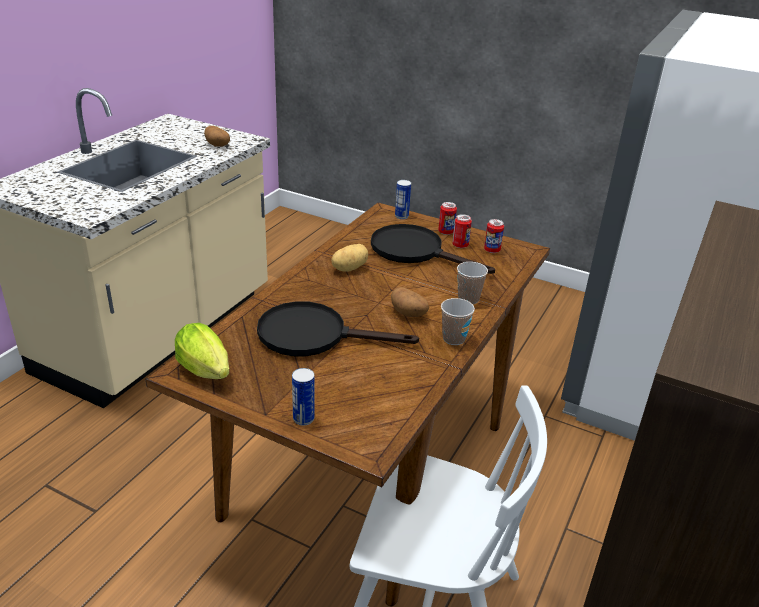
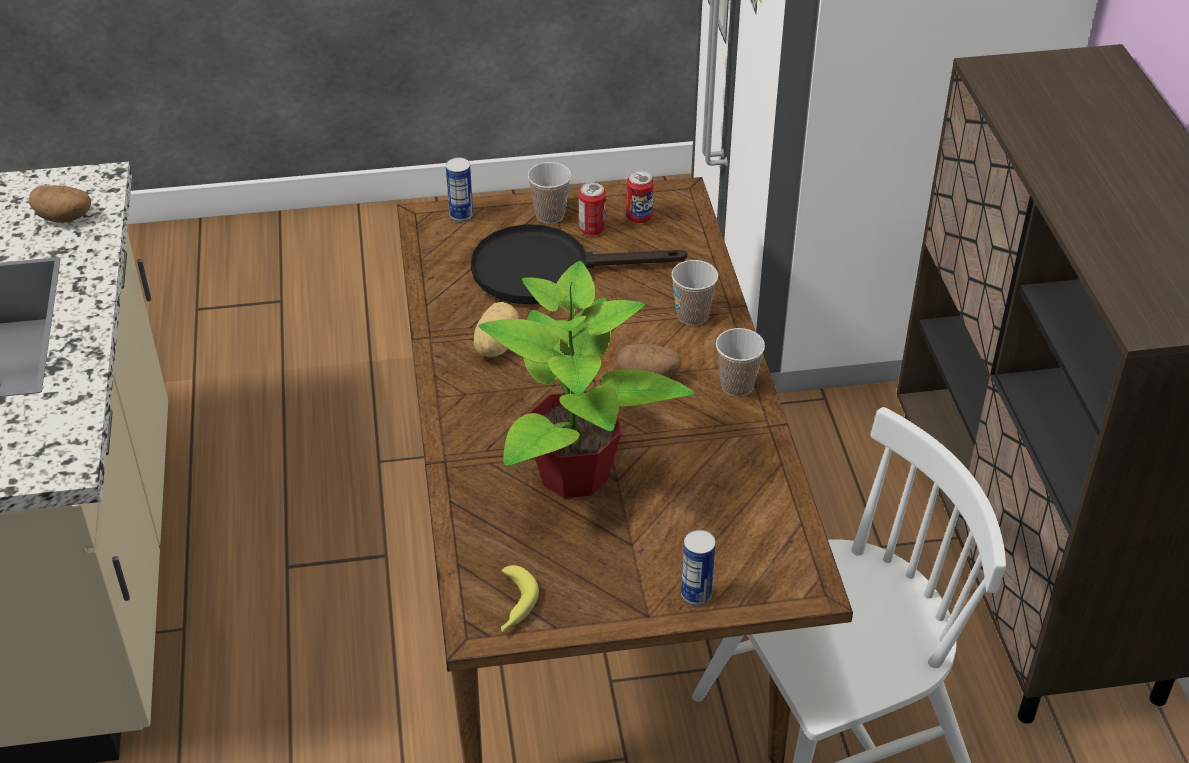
camera: 35 degrees left, 10 degrees up
(207, 373) = (513, 606): lettuce -> banana
(315, 335) = (575, 475): black frying pan -> potted plant
(446, 232) = (550, 215): can -> cup

